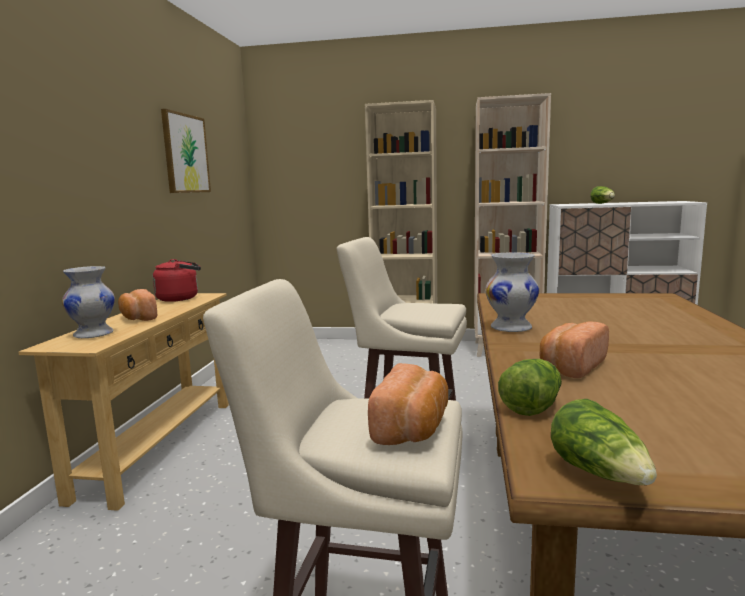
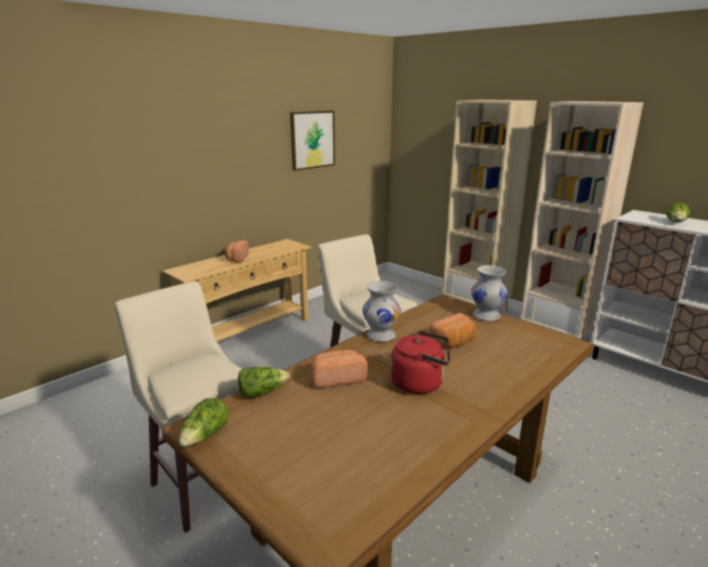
camera: 35 degrees right, 10 degrees up
(94, 334) = (202, 267): white vase -> white vase (487, 316)
(180, 298) = (281, 245): red kettle -> red kettle (420, 383)
(413, 428) = (197, 381): bread -> bread (453, 342)

